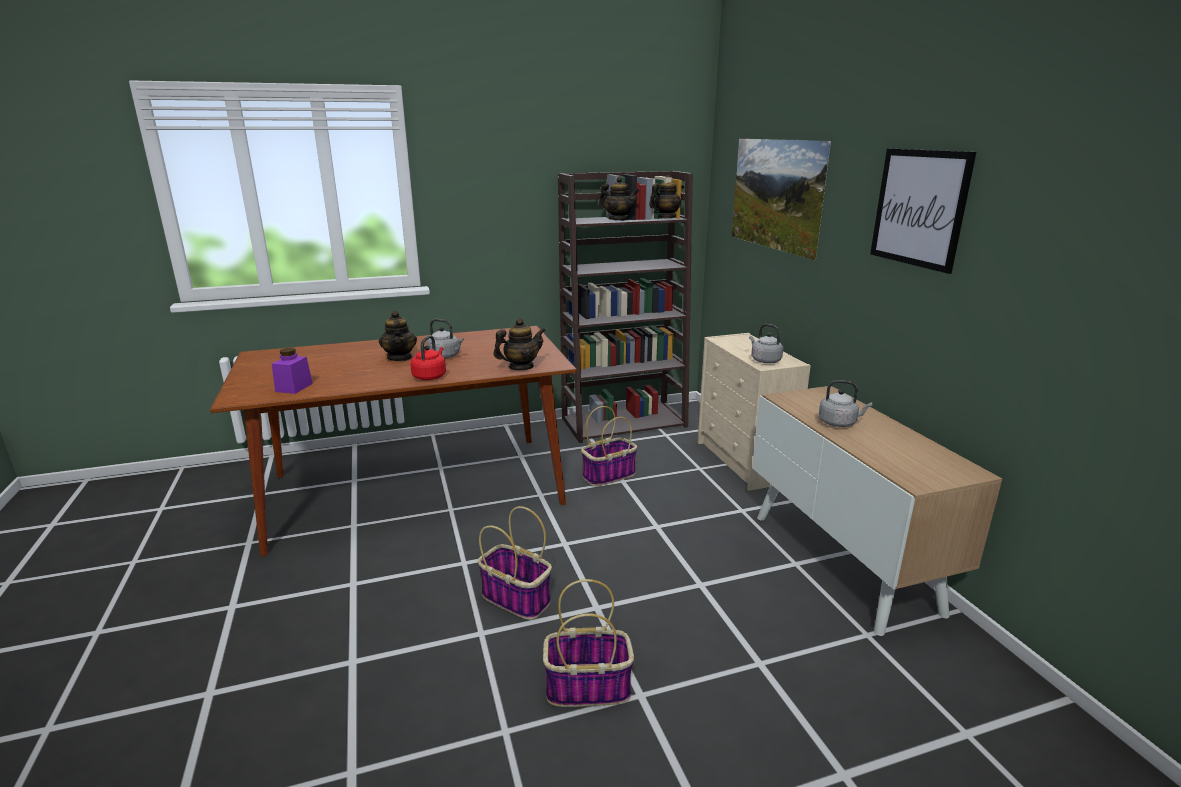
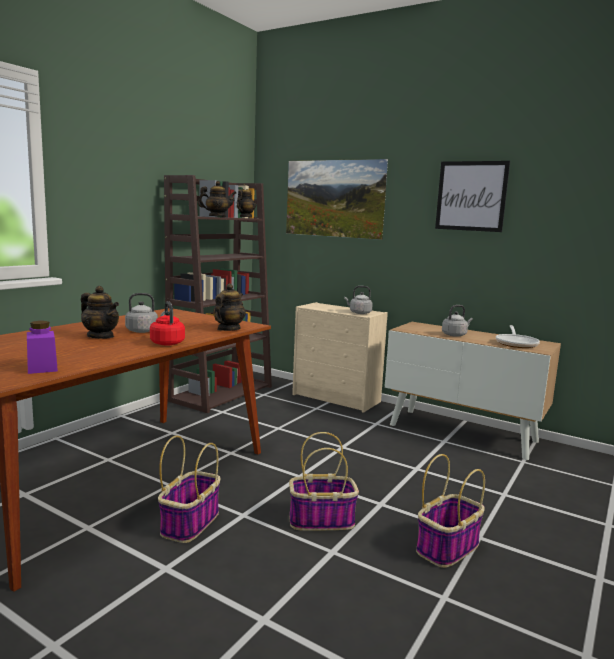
camera: 40 degrees left, 10 degrees down
(609, 475) = (263, 427): basket -> basket (190, 523)
(906, 460) = (516, 343): none -> frying pan

